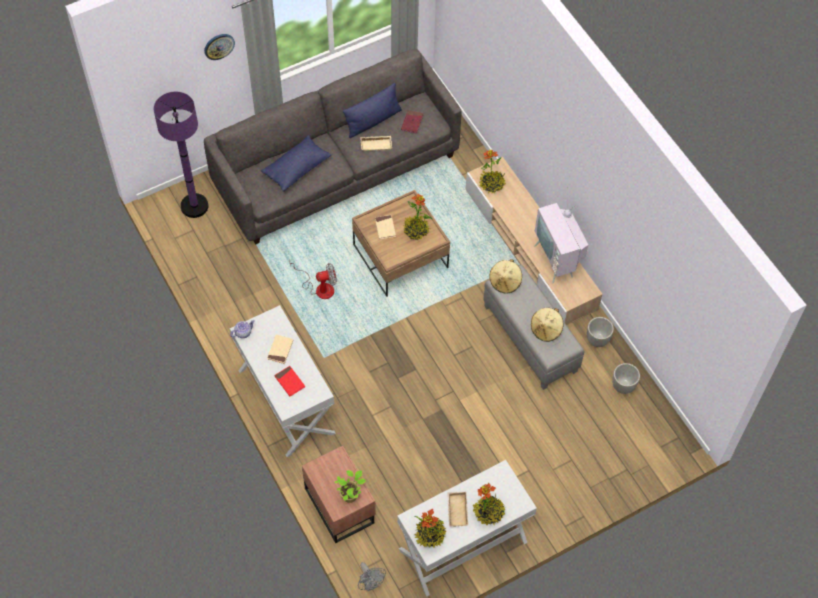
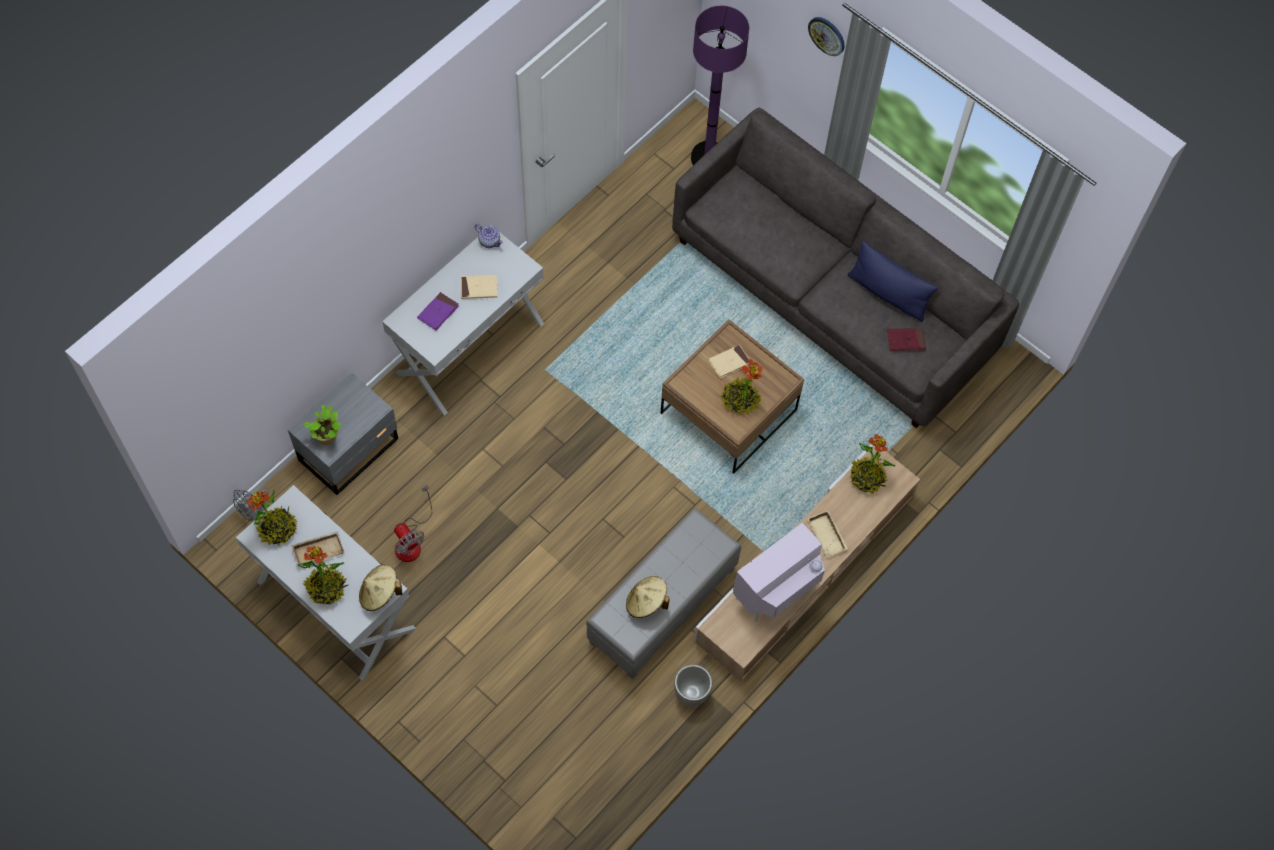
camera: 70 degrees right, 5 degrees up
(289, 382) = (438, 312): red book -> purple book
(296, 168) = (771, 229): blue pillow -> none
(319, 287) = (644, 333): fan -> fan (411, 541)
(340, 504) = (351, 450): brown nightstand -> grey nightstand
(376, 144) = (850, 309): beige tray -> beige tray (828, 535)
(505, 282) = (702, 531): beige hat -> beige hat (379, 593)
(623, 386) = (630, 745): planter -> none

